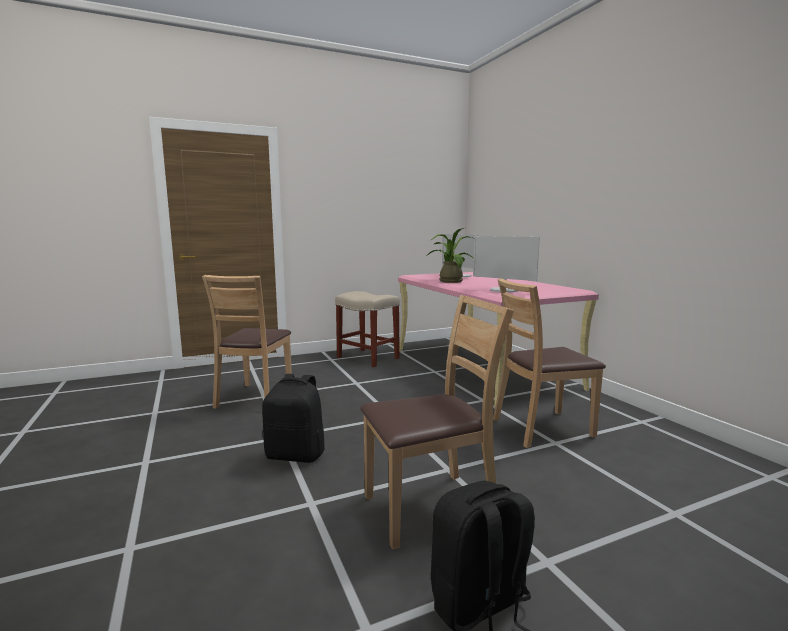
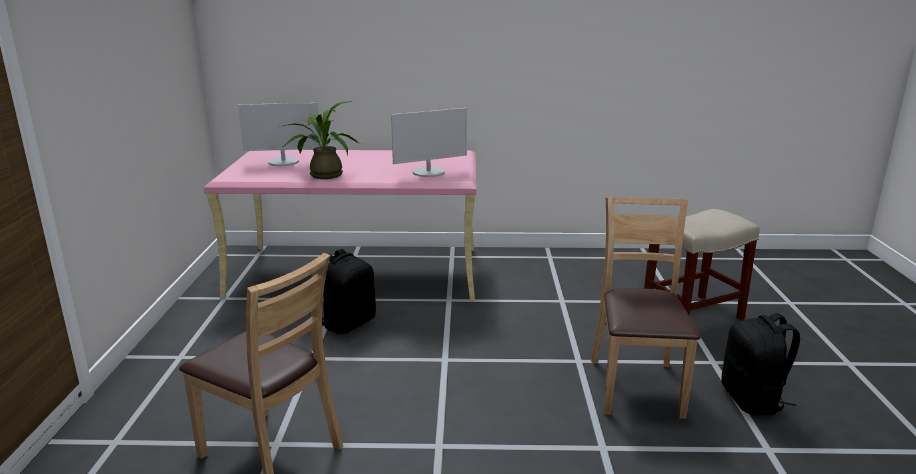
camera: 65 degrees left, 10 degrees up
(296, 455) = (495, 441): black backpack -> black backpack (348, 323)
(367, 358) = (217, 327): beige stool -> beige stool (691, 315)
(541, 428) = (532, 296): brown chair -> none

